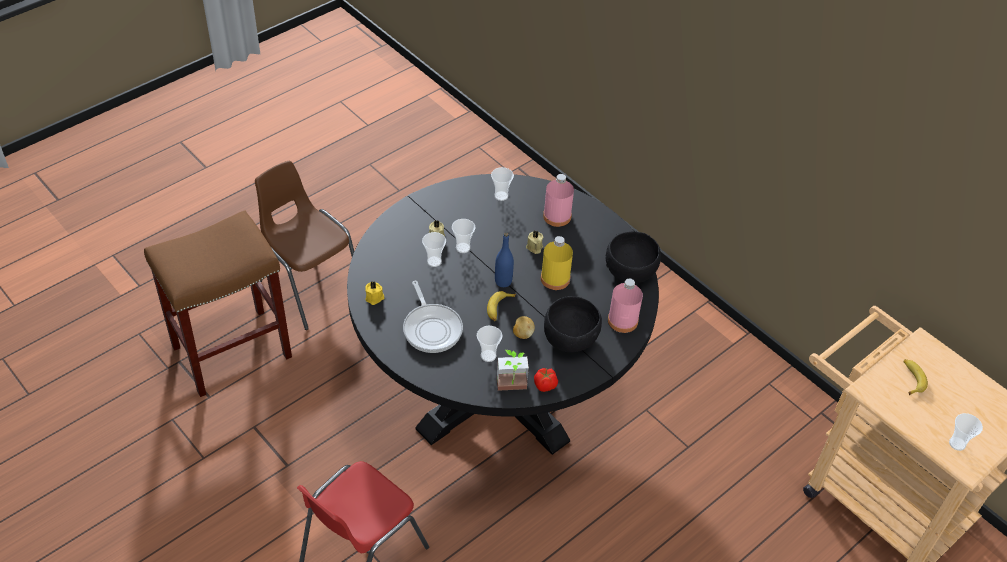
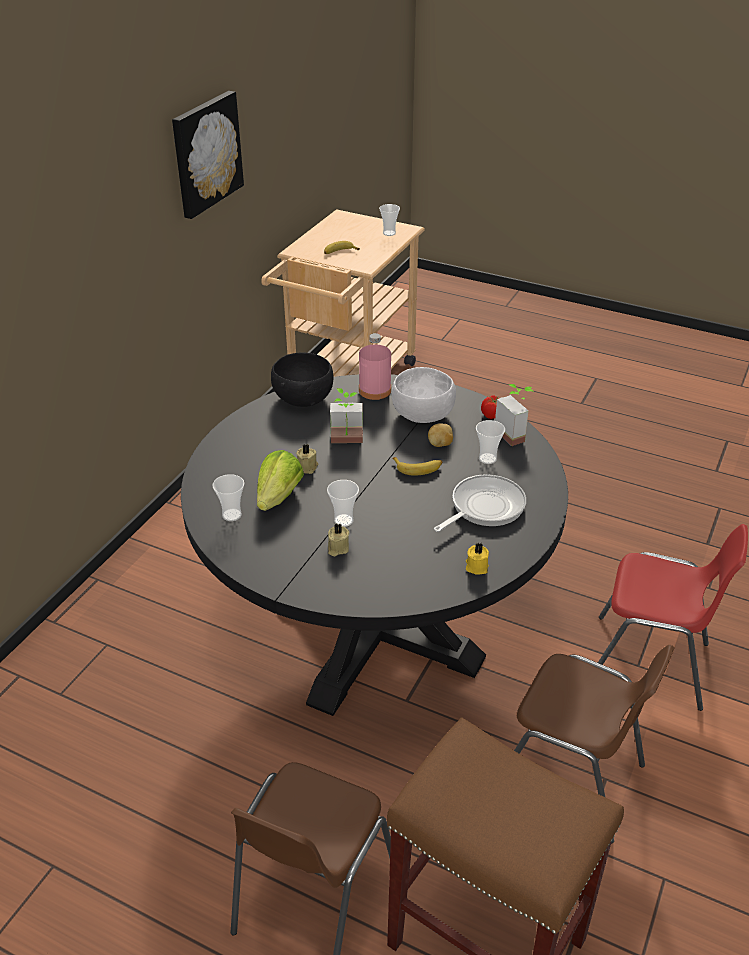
camera: 110 degrees left, 10 degrees down
(301, 445) = (570, 778): none -> brown chair
(434, 261) = (382, 537): cup -> none
(503, 281) = (376, 476): blue bottle -> none
(507, 223) = (278, 497): none -> lettuce
(555, 278) = (346, 442): yellow bottle -> potted plant
(557, 216) = (245, 463): pink bottle -> none
(570, 339) = (423, 415): black bowl -> white bowl
(878, 153) = (205, 153): none -> picture

